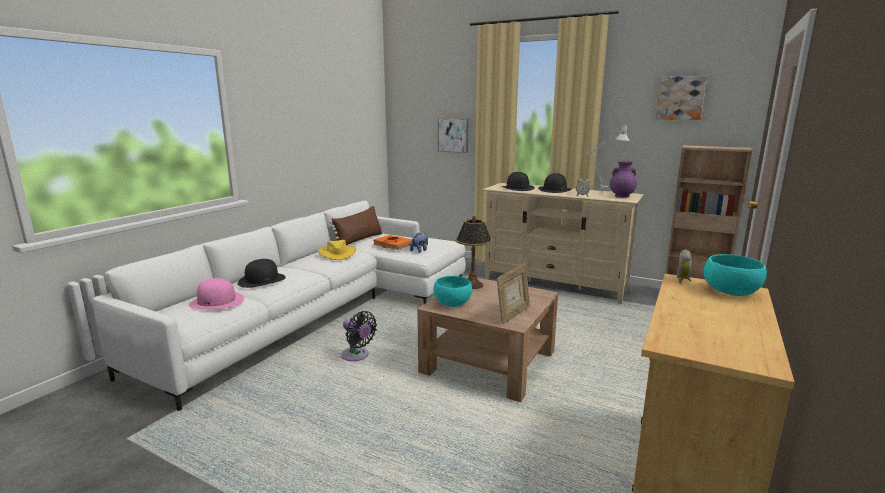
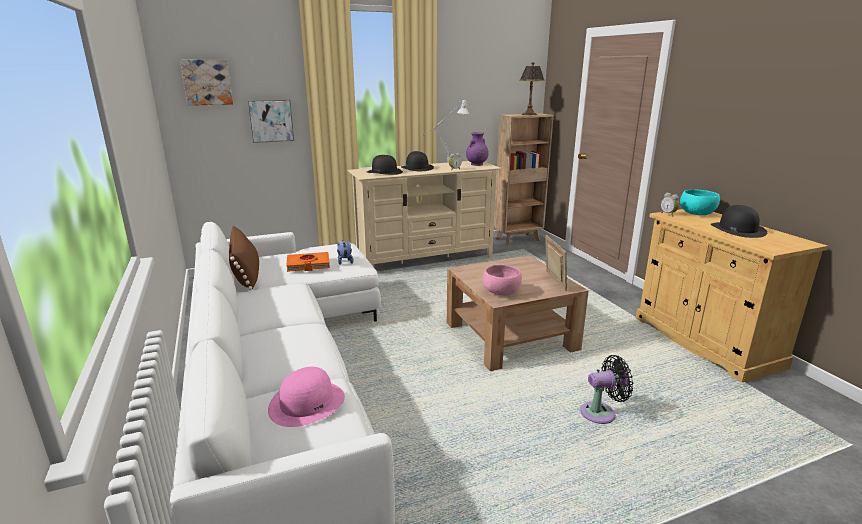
camera: 50 degrees left, 5 degrees up
(262, 280) = (282, 356): black hat -> black hat (737, 229)
(337, 253) = (277, 295): yellow hat -> none
(357, 356) = (419, 390): black fan -> black fan (601, 413)
(452, 303) = (501, 292): turquoise bowl -> pink bowl
(473, 285) = (473, 273): table lamp -> table lamp (529, 114)
(680, 98) = (492, 74): picture -> picture (207, 82)

